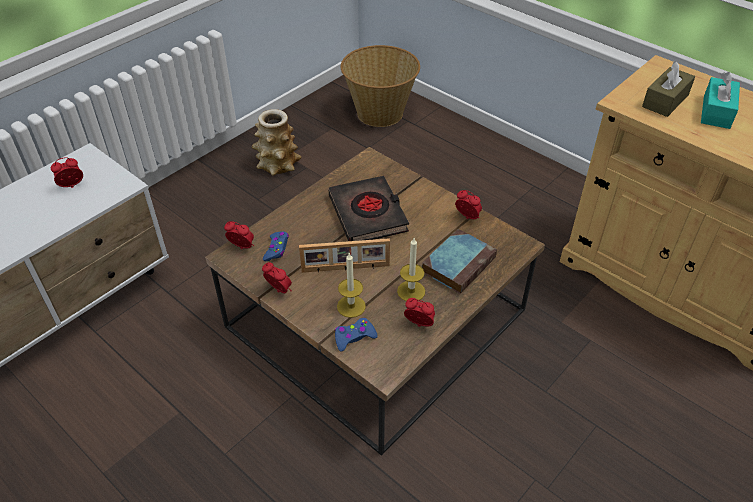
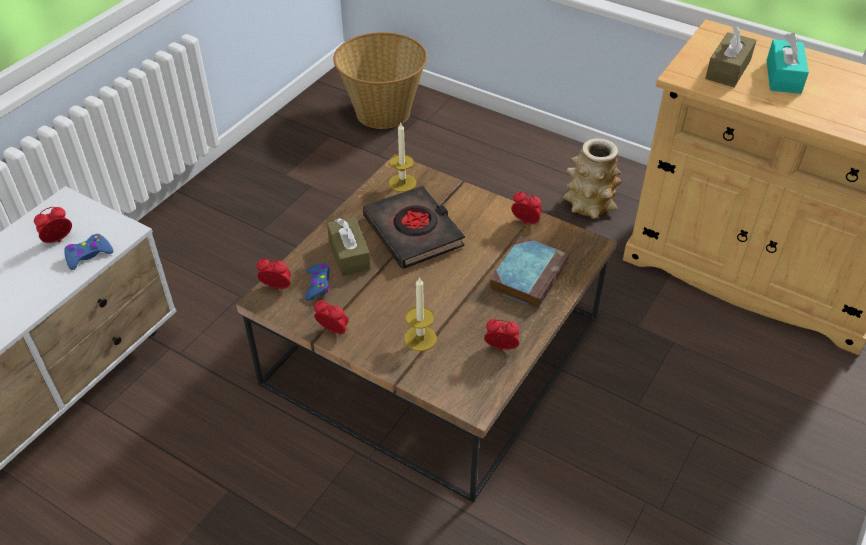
camera: 10 degrees left, 0 degrees up
(277, 165) = (275, 187): vase -> vase (589, 205)
(309, 227) = (349, 255): none -> brown tissue box
(345, 269) = (403, 297): picture frame -> none
(354, 337) = (432, 372): blue game controller -> blue game controller (88, 255)
(411, 291) = (483, 312): candle -> candle (402, 183)

